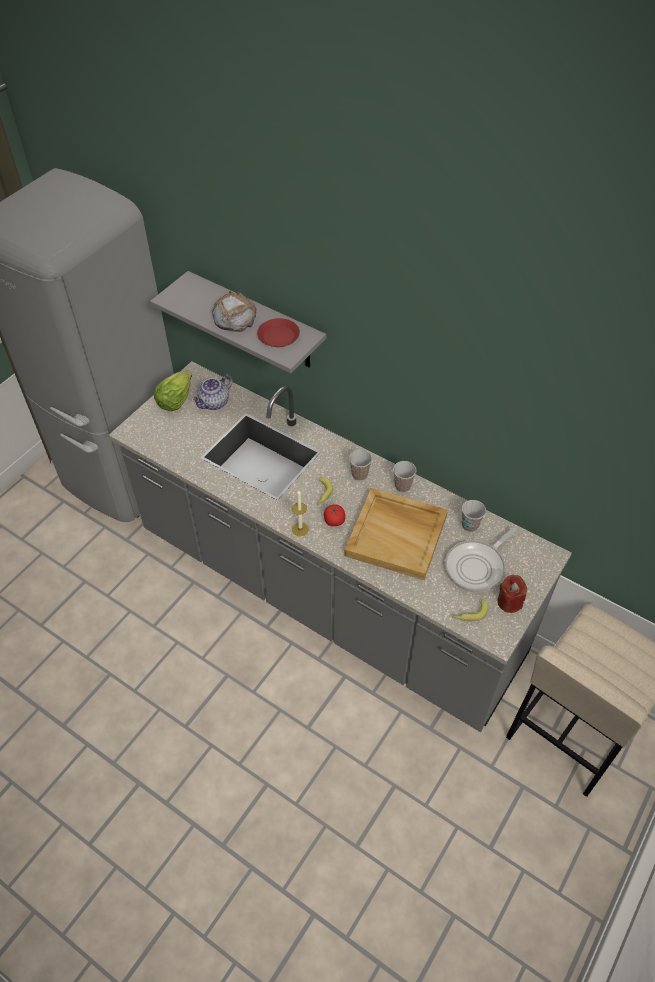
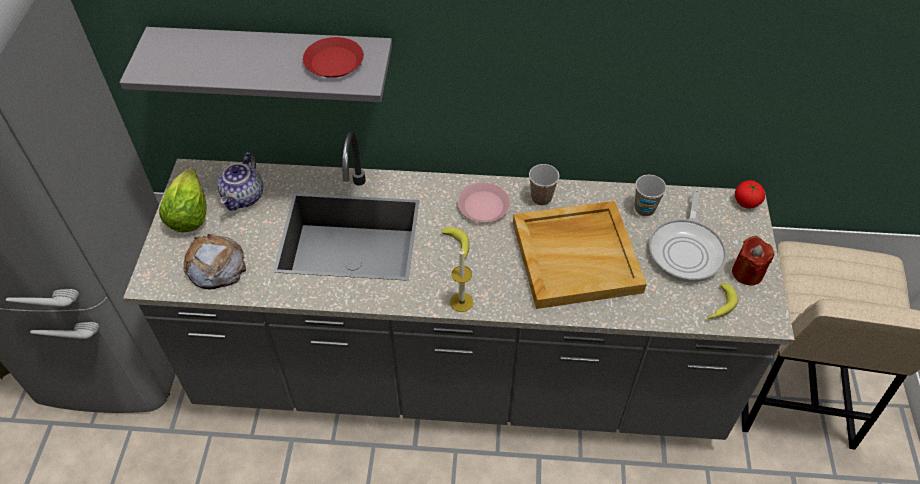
camera: 30 degrees left, 0 degrees up
(234, 316) = (256, 60): bread -> bread (215, 265)
(334, 521) = (494, 273): tomato -> tomato (746, 202)
(359, 475) = (483, 206): cup -> pink plate

